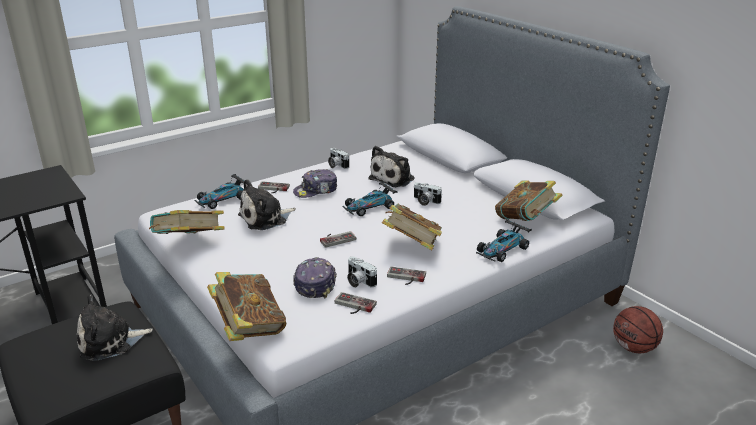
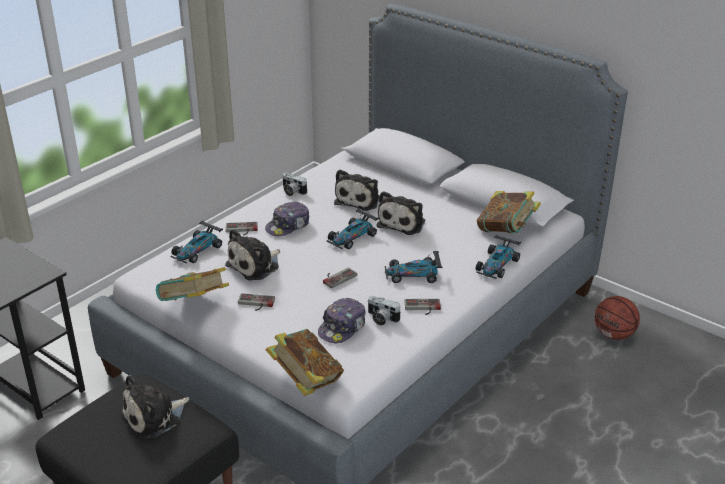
camera: 15 degrees left, 5 degrees up
(315, 284) = (342, 327): cap -> cap turned 135 degrees counterclockwise
(353, 306) = (389, 344): game controller -> game controller (255, 304)
(412, 246) = (413, 274): book -> toy car
(425, 201) = (403, 223): camera -> plush toy

